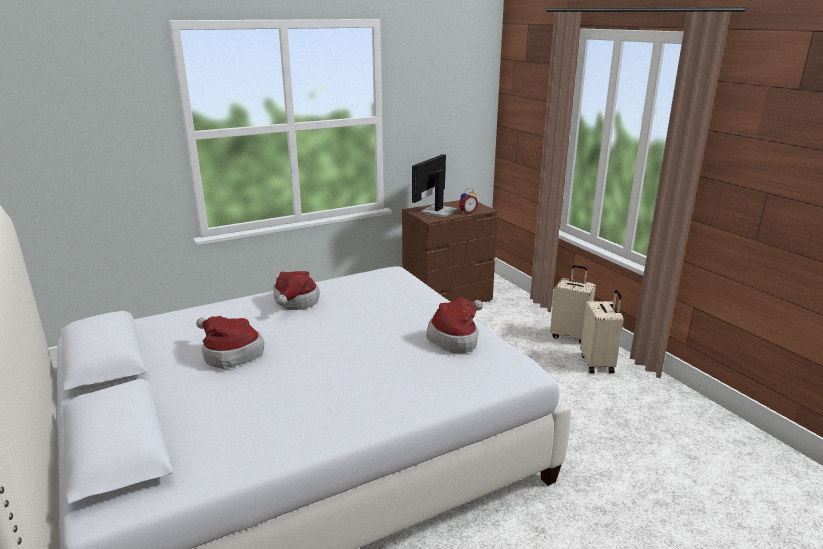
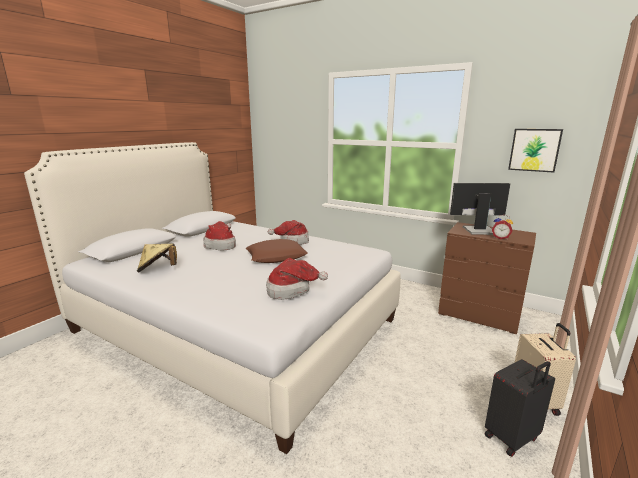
camera: 60 degrees right, 5 degrees down
(270, 423) = (158, 270): none -> beige hat
(337, 325) = (276, 256): none -> brown pillow
(446, 115) = (534, 150): none -> picture
(598, 364) = (512, 438): beige suitcase -> black suitcase

